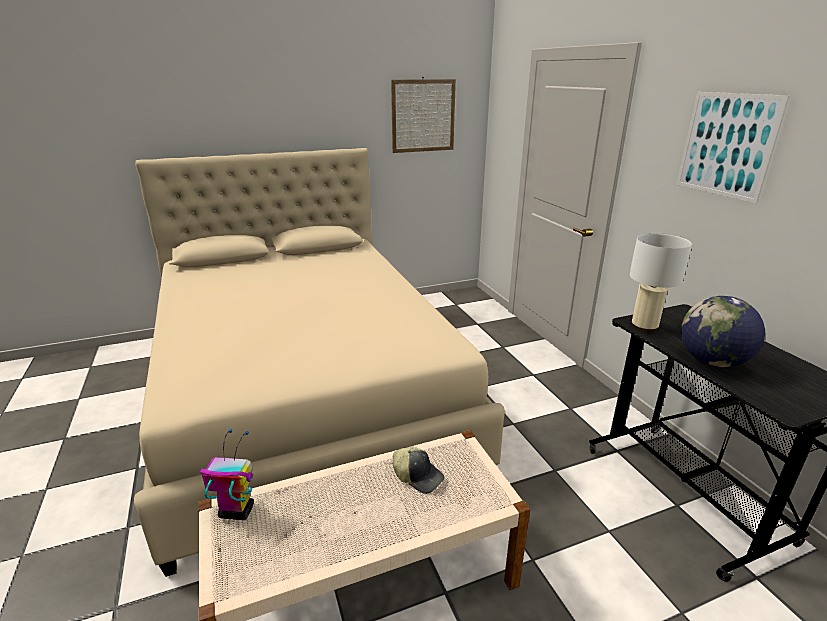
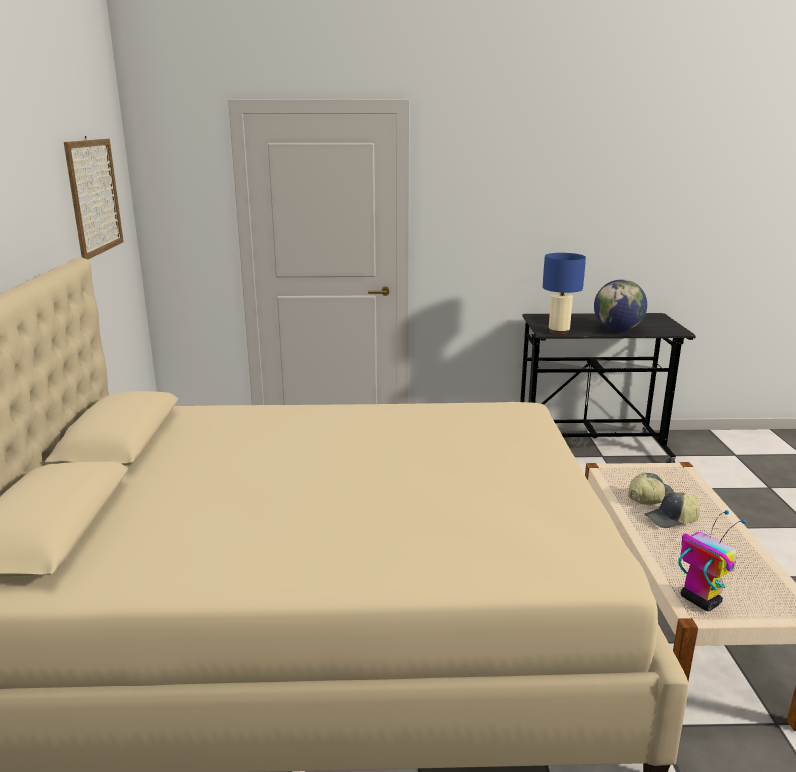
camera: 70 degrees left, 5 degrees down
(236, 511) = (699, 600): toy robot -> toy robot turned 120 degrees clockwise
(375, 493) = (672, 520): none -> cap
(644, 327) = (558, 331): white table lamp -> blue table lamp
(726, 145) = (522, 181): picture -> none

